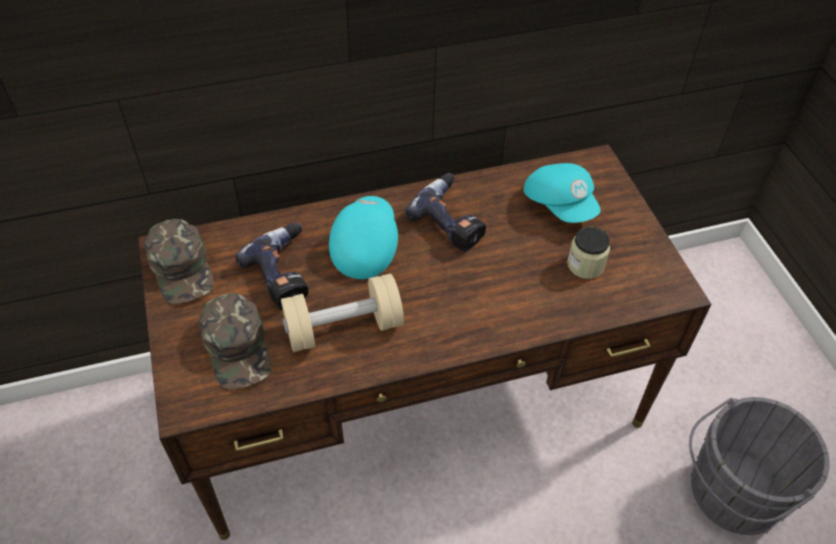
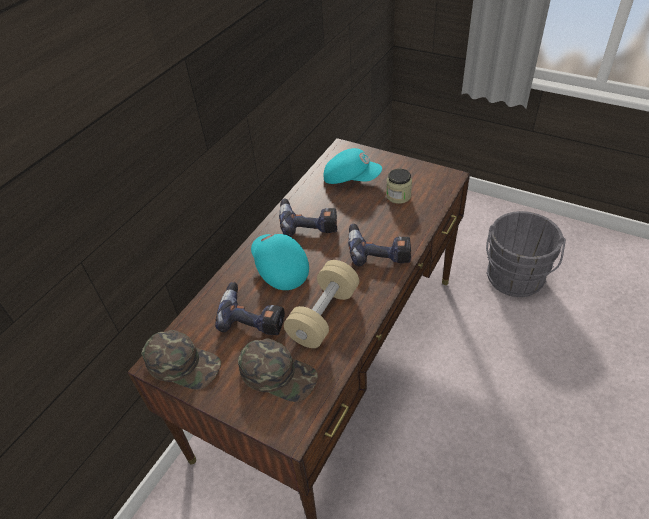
camera: 40 degrees left, 5 degrees down
(481, 308) = (378, 250): none -> power drill

